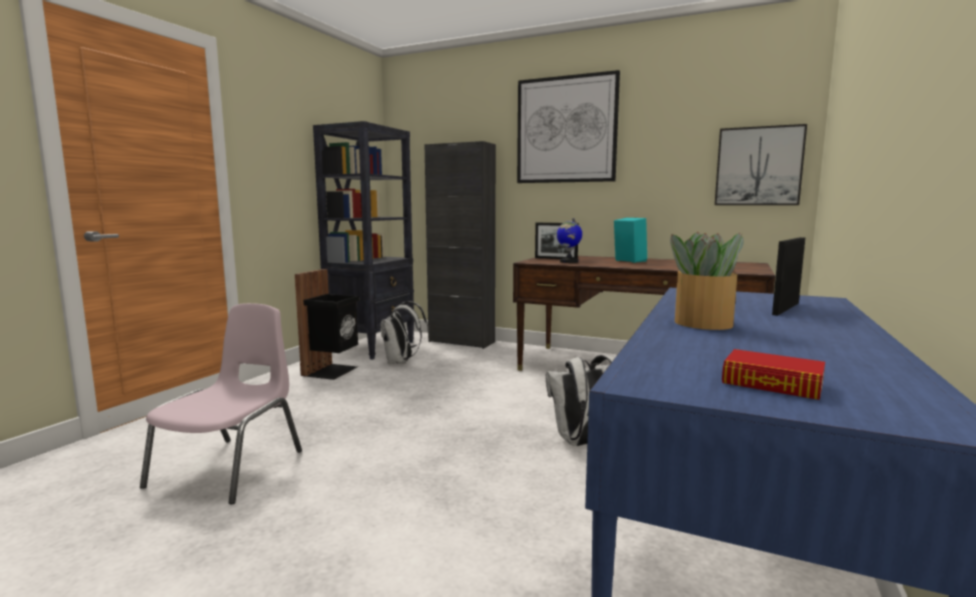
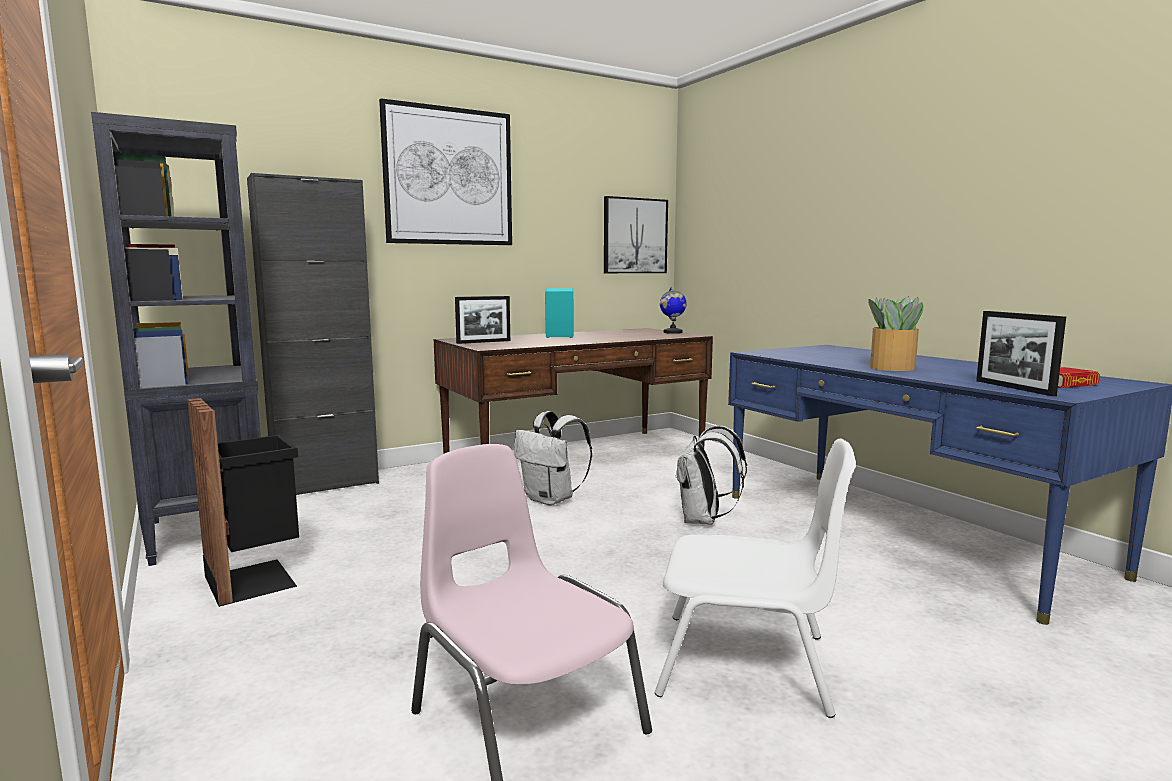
camera: 55 degrees left, 0 degrees up
(339, 517) = (747, 664): none -> white chair
(401, 362) = (324, 531): white backpack -> white backpack (551, 499)
(568, 262) = (520, 343): globe -> globe (672, 332)
(786, 308) = (854, 354): picture frame -> picture frame (1014, 388)

